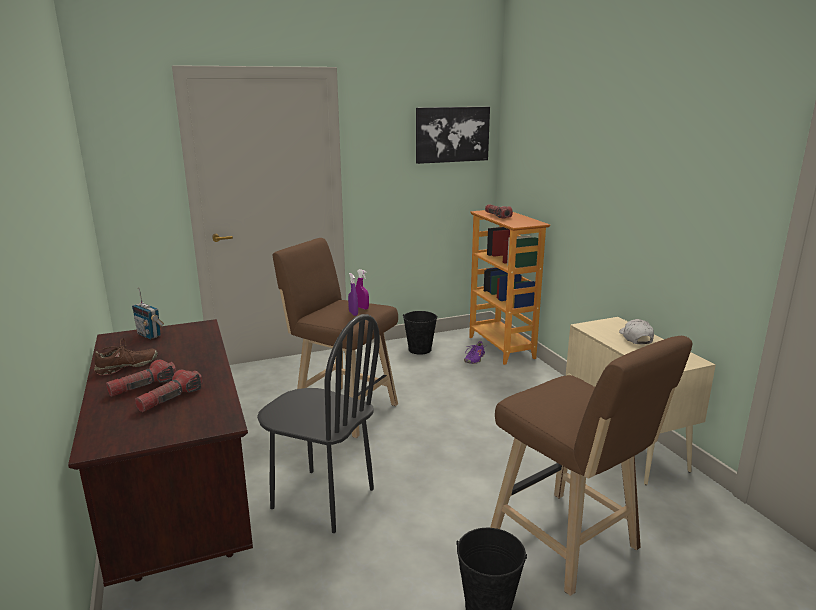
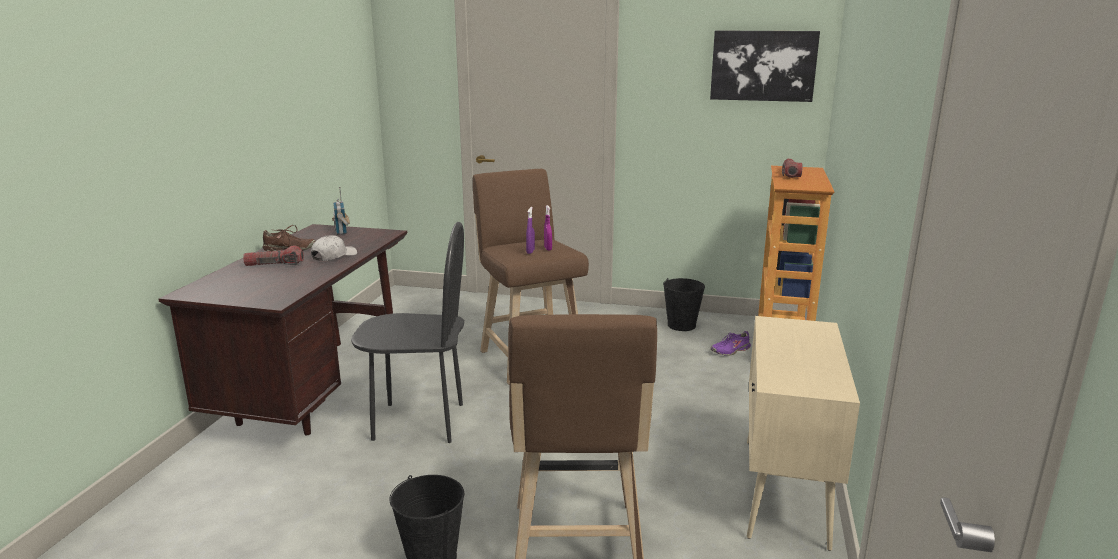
camera: 35 degrees right, 0 degrees up
(170, 399) = (275, 277): flashlight -> none
(322, 499) = (418, 422): black chair -> black chair turned 60 degrees counterclockwise
(635, 338) = (809, 349): white cap -> white cap (334, 256)

